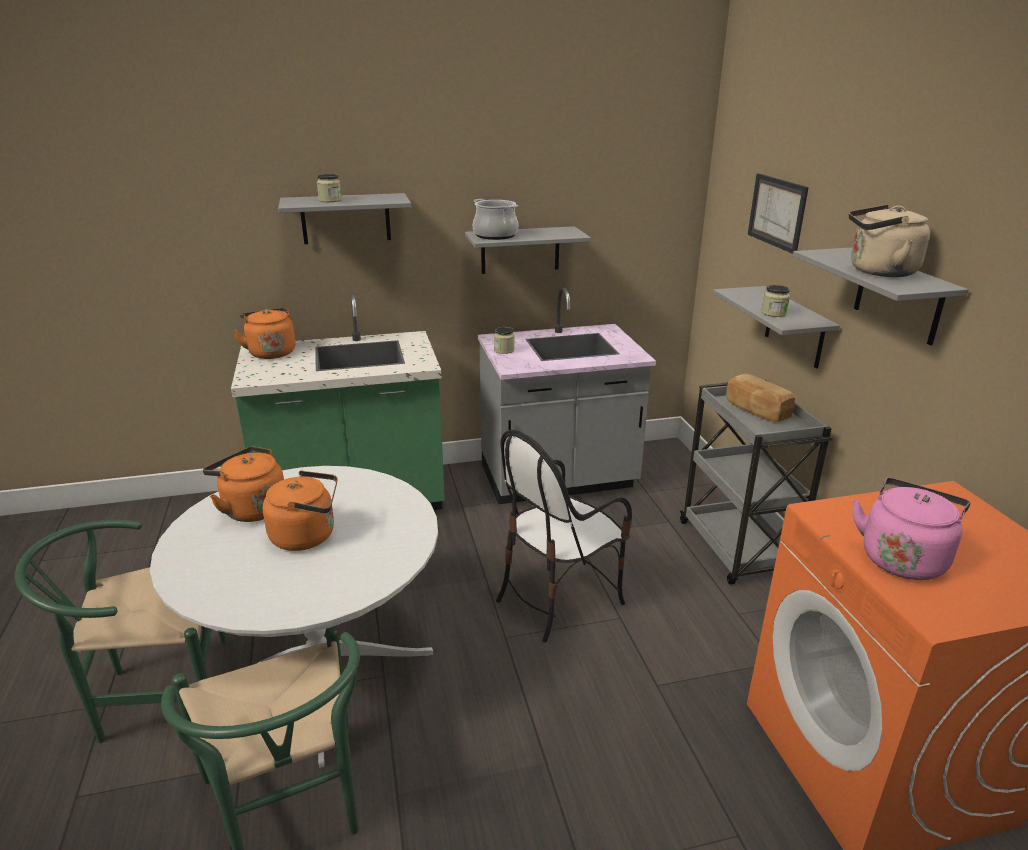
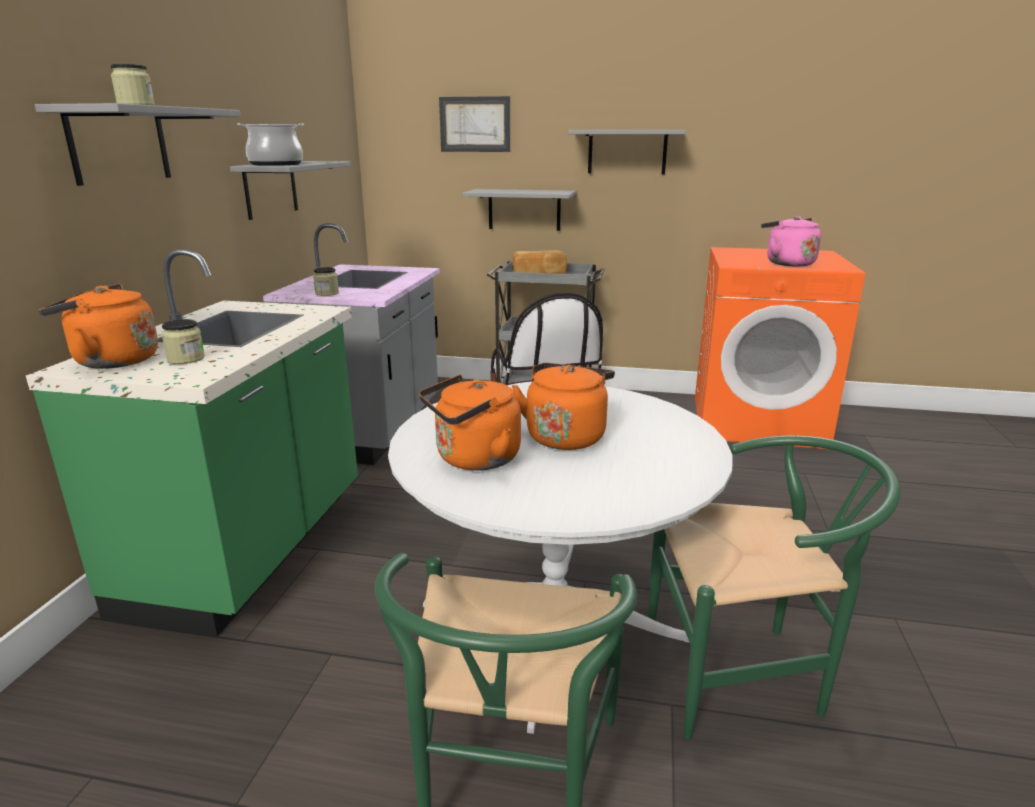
camera: 65 degrees left, 5 degrees down
(773, 313) = (536, 192): jar -> jar (186, 359)
(878, 272) = (637, 129): beige kettle -> none

